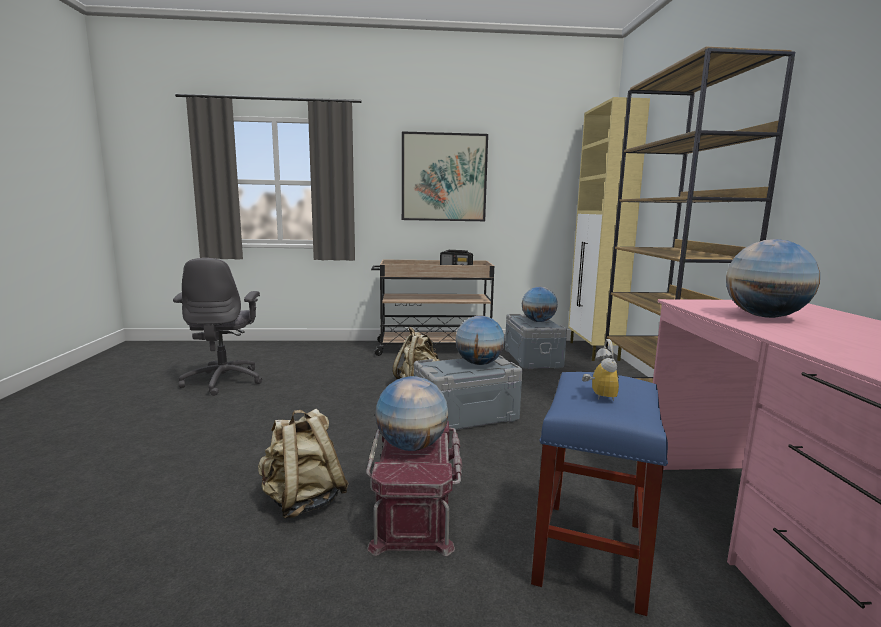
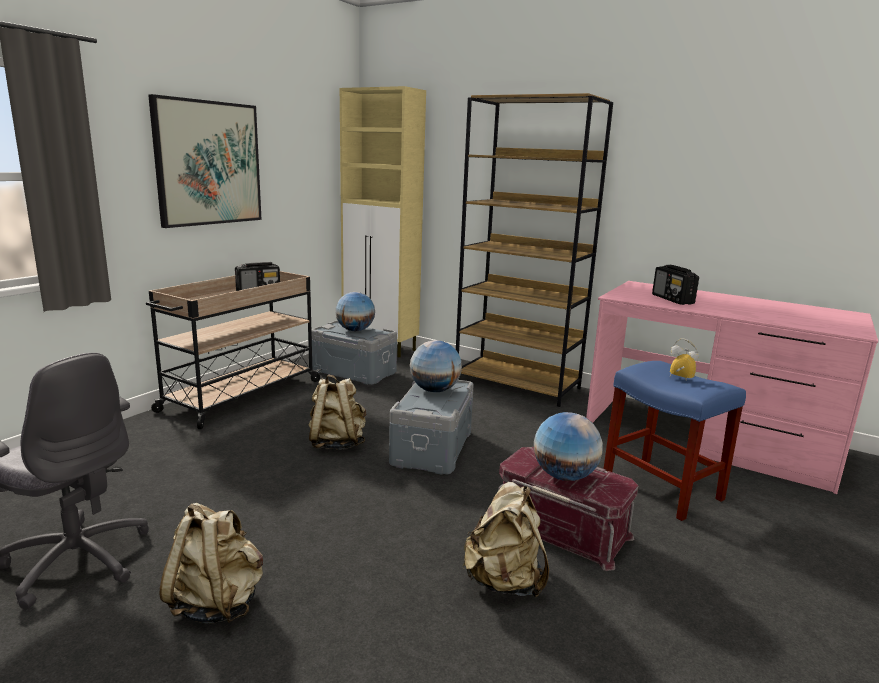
camera: 55 degrees left, 5 degrees up
(209, 420) = (217, 602): none -> beige backpack
(765, 316) = (672, 299): globe -> radio

